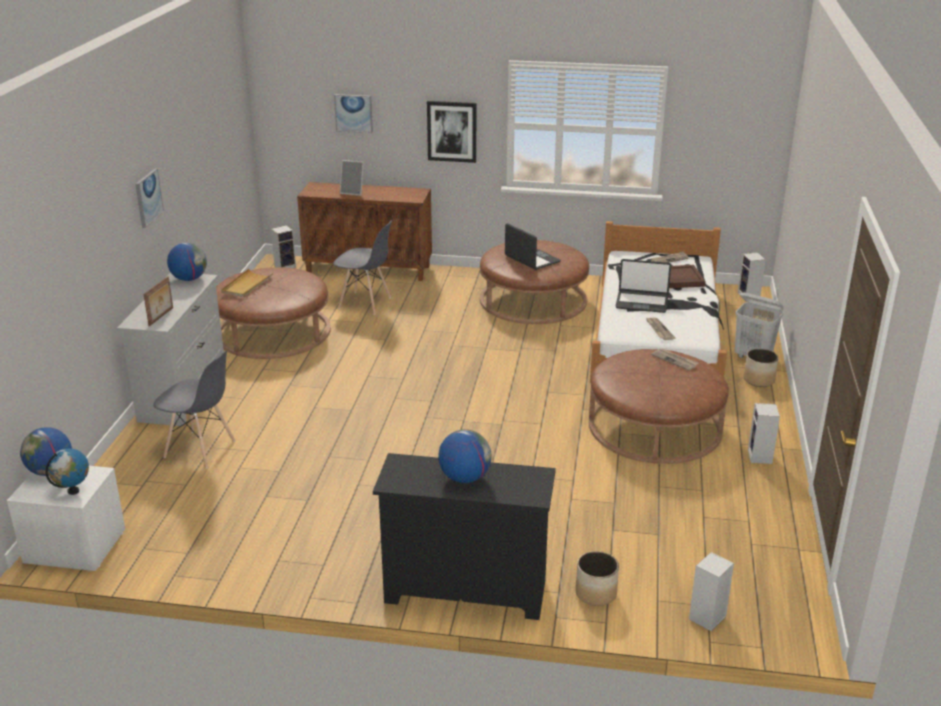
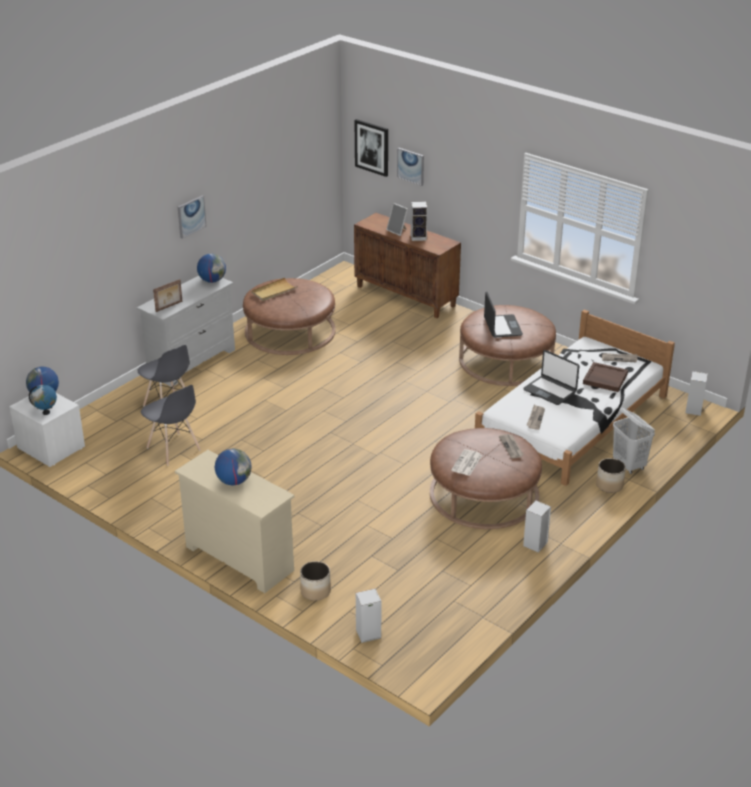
camera: 30 degrees right, 5 degrees up
(285, 266) = (347, 276): speaker -> speaker (419, 237)
(365, 303) = (375, 326): grey chair -> grey chair (173, 449)
(452, 131) = (479, 199): picture -> picture (372, 147)
(465, 590) = (239, 558): black dresser -> beige dresser
(651, 389) = (466, 463): none -> newspaper

